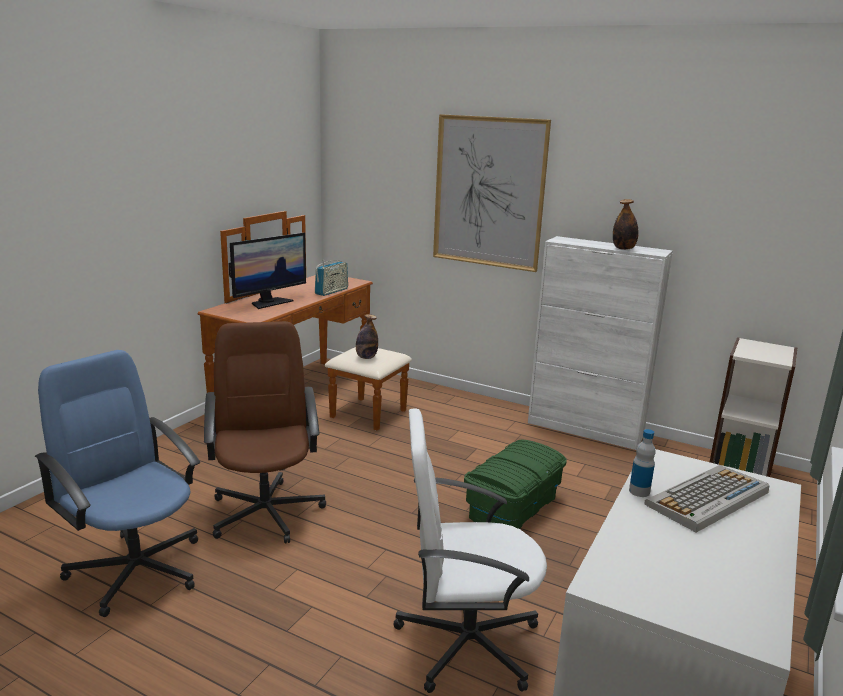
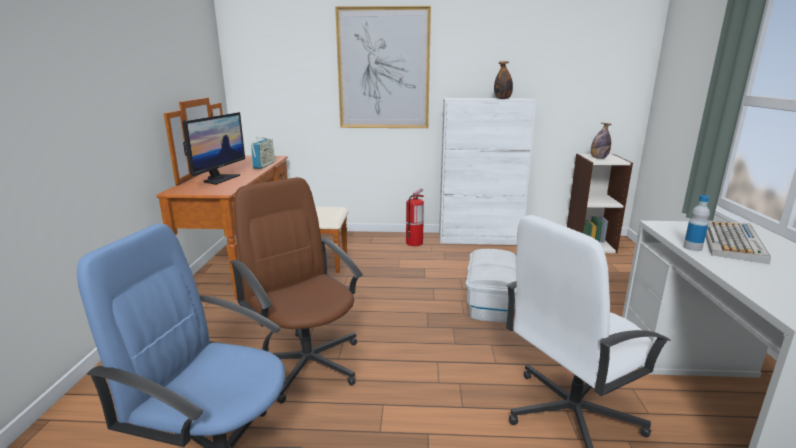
camera: 25 degrees left, 0 degrees up
(366, 357) = (317, 214): bottle -> bottle (598, 158)
(496, 415) = (414, 243): none -> fire extinguisher
(513, 507) = (491, 301): green storage box -> white storage box

